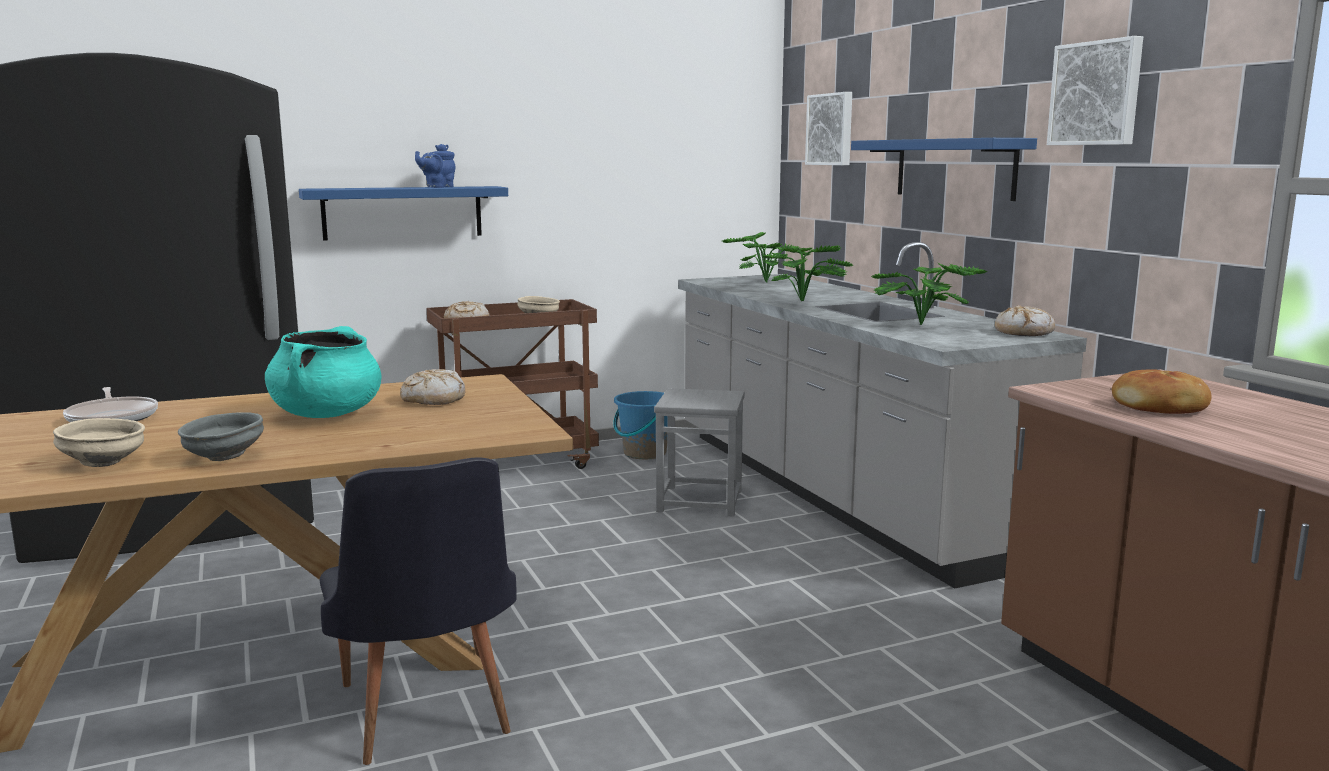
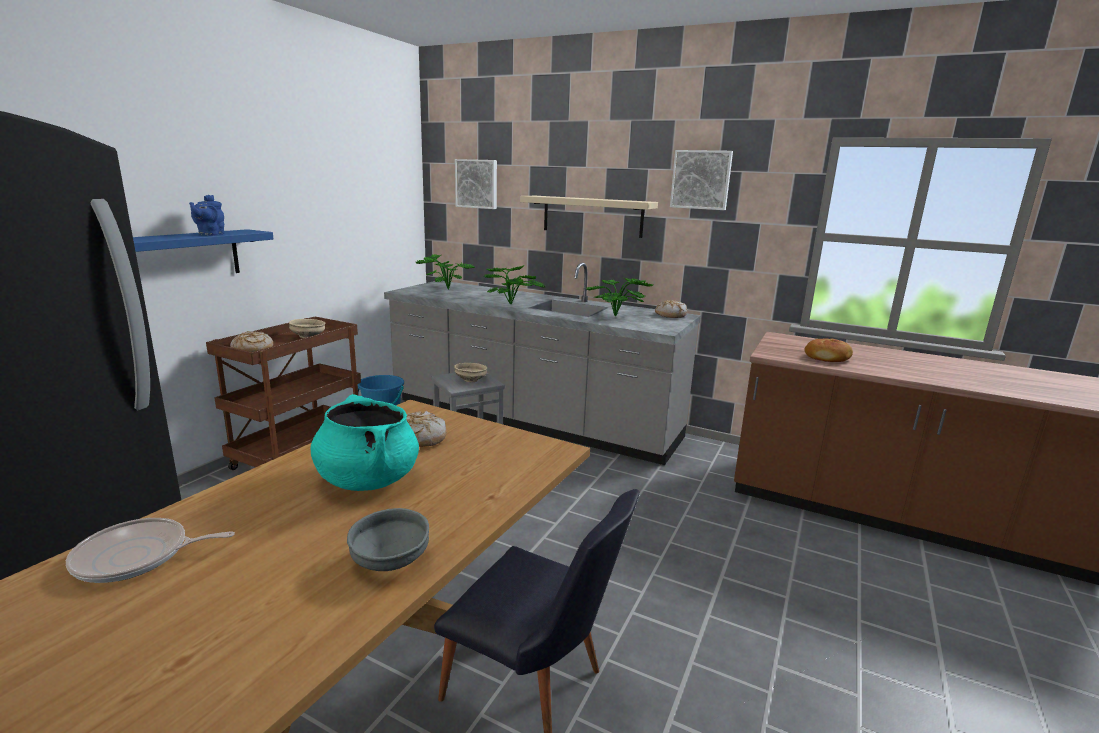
camera: 40 degrees left, 5 degrees up
(105, 463) = (280, 620): beige bowl -> beige bowl (471, 380)
(113, 417) = (137, 557): frying pan -> frying pan turned 150 degrees clockwise
(954, 168) = (592, 216): blue shelf -> beige shelf

